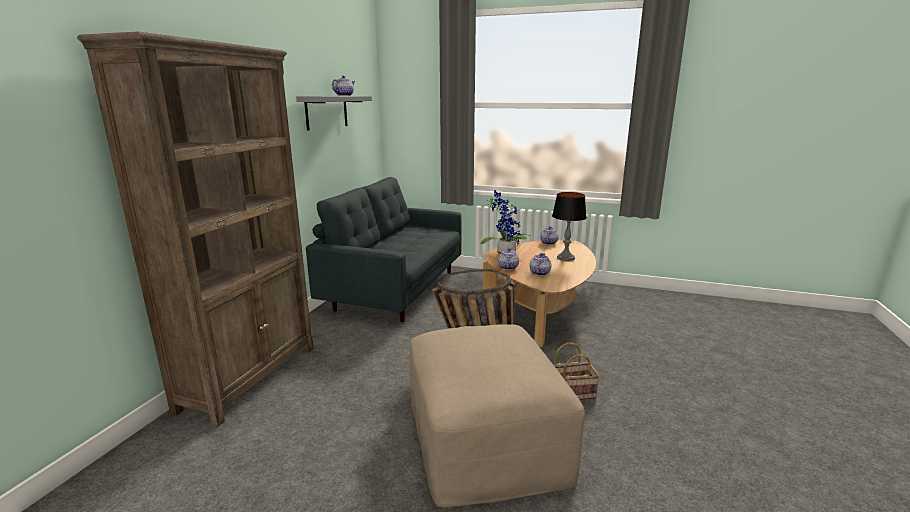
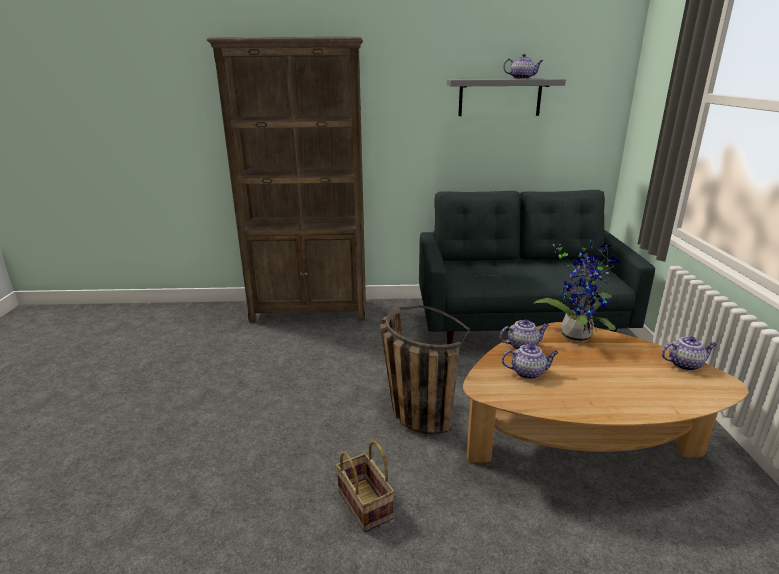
camera: 70 degrees right, 5 degrees up
(484, 435) = (264, 446): beige ottoman -> none
(565, 258) = (627, 389): table lamp -> none

